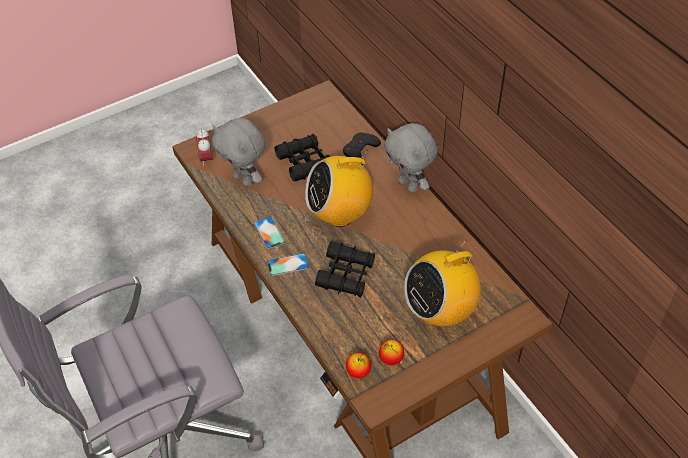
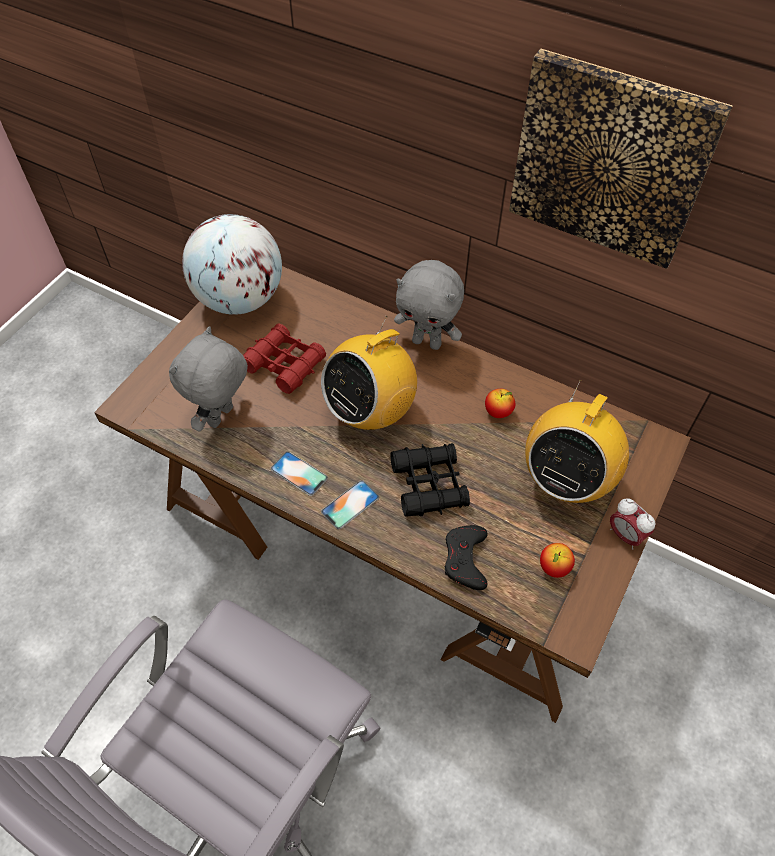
camera: 30 degrees left, 5 degrees up
(206, 159) = (153, 411): alarm clock -> alarm clock (625, 535)
(244, 180) = (222, 417): grey plush toy -> grey plush toy turned 105 degrees clockwise
(303, 110) = (240, 299): none -> globe
(304, 162) = (284, 364): black binoculars -> red binoculars
(358, 372) = (528, 604): apple -> apple (498, 412)
(360, 151) = (343, 324): black game controller -> black game controller (465, 559)
(509, 89) = (610, 160): none -> picture

